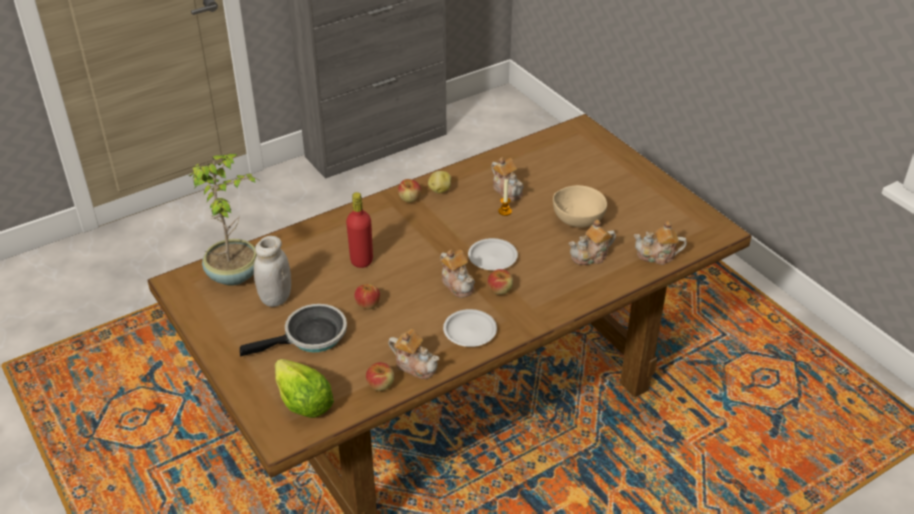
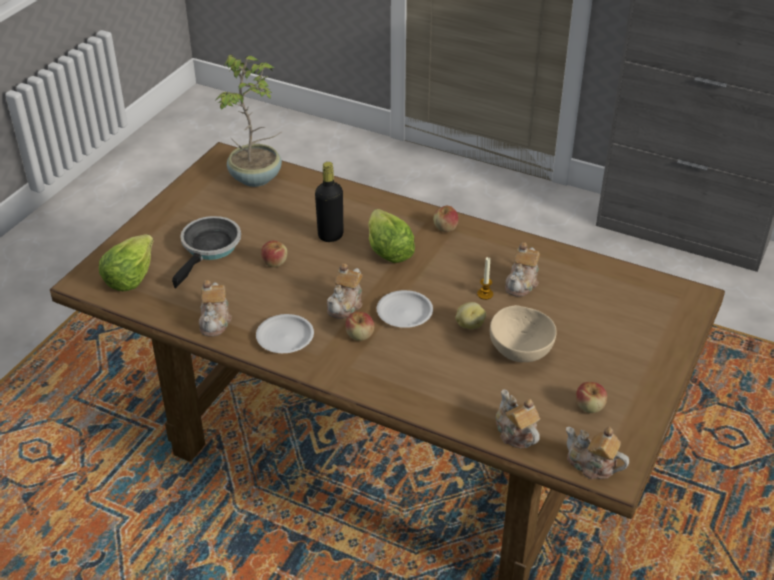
camera: 60 degrees right, 0 degrees up
(275, 298) = (244, 210): white jar -> none
(311, 337) = (209, 248): frying pan -> frying pan turned 105 degrees counterclockwise
(361, 260) = (330, 235): red bottle -> black bottle
(381, 385) = (177, 310): apple -> apple (590, 406)
(410, 237) = (388, 250): none -> lettuce
(439, 190) = (477, 240): potato -> potato (469, 324)
(591, 256) = (468, 381): teapot -> teapot (592, 465)

